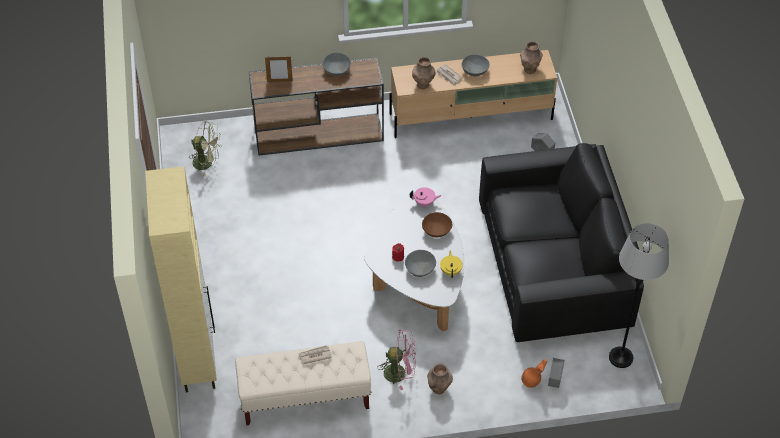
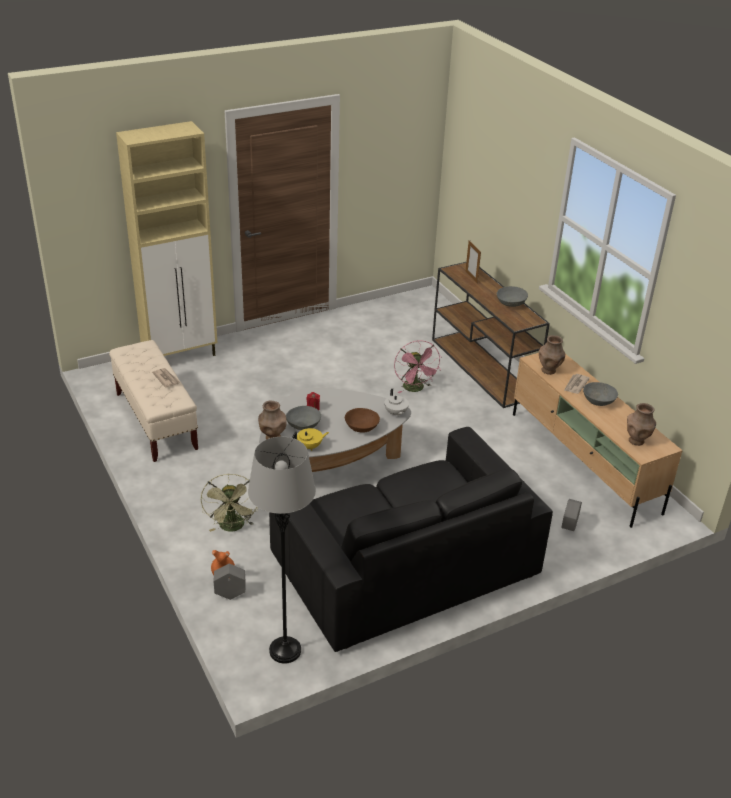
camera: 70 degrees right, 15 degrees down
(207, 163) = (405, 316): green fan -> green fan (233, 527)
(400, 373) = (204, 474): pink fan -> pink fan (415, 389)
(424, 203) = (395, 413): pink teapot -> white teapot
(438, 389) = (192, 505): brown vase -> brown vase (272, 437)

